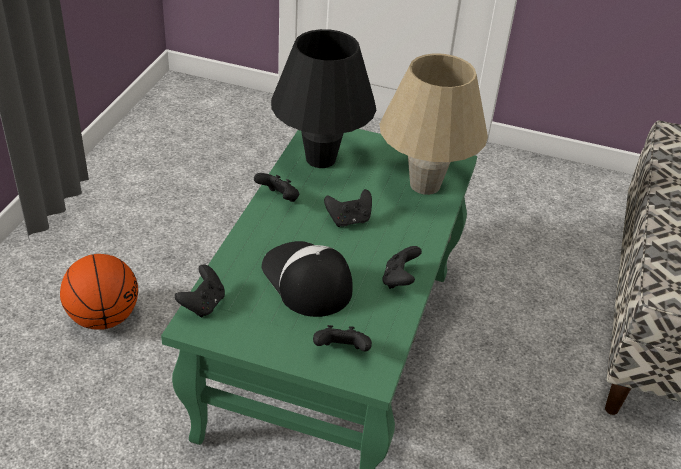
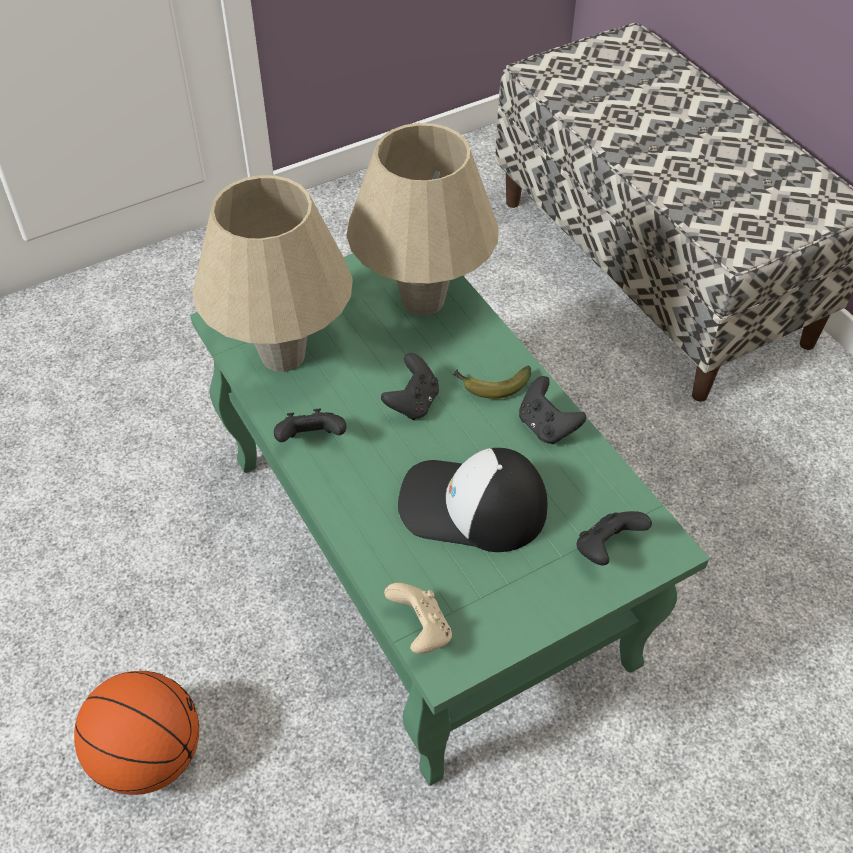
camera: 45 degrees left, 10 degrees up
(203, 304) = (421, 630): black game controller -> beige game controller
(321, 159) = (283, 355): black table lamp -> beige table lamp
(399, 242) = (490, 386): none -> banana

